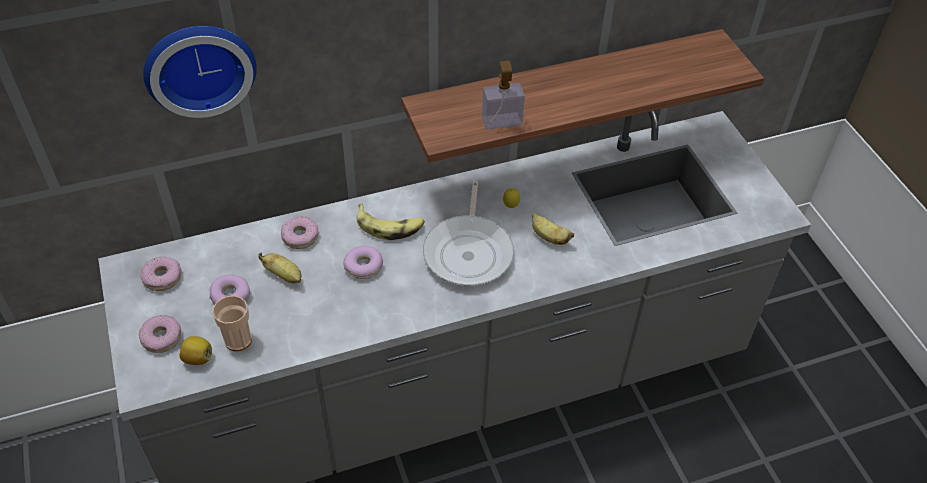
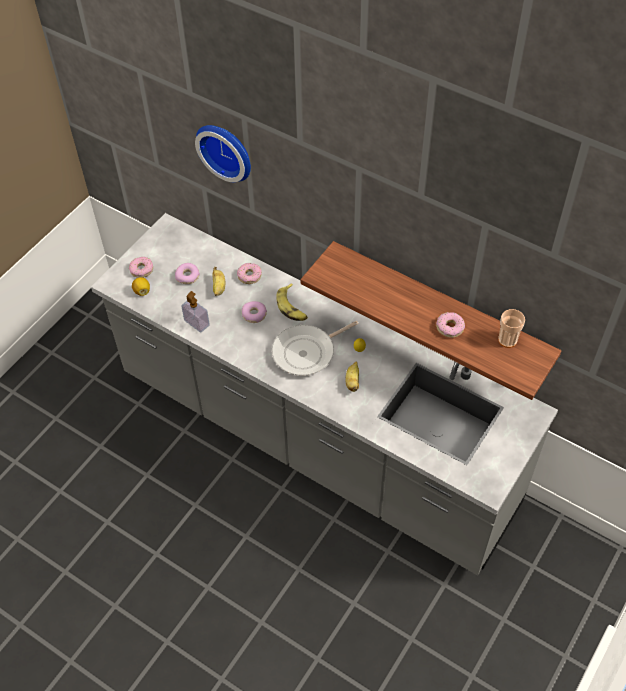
camera: 55 degrees right, 5 degrees up
(162, 278) = (175, 244): donut -> donut (449, 327)
(238, 340) = (165, 298): cup -> cup (507, 340)
(501, 121) = (357, 293): soap dispenser -> soap dispenser (197, 323)

